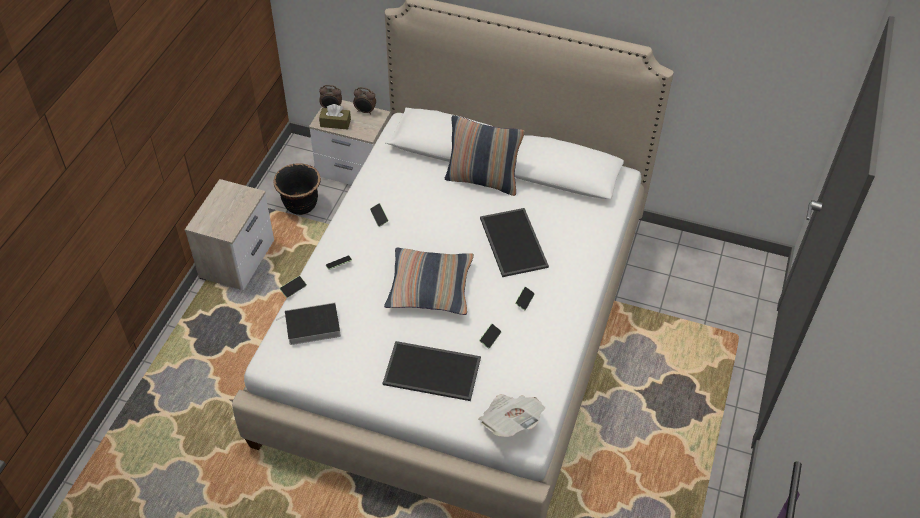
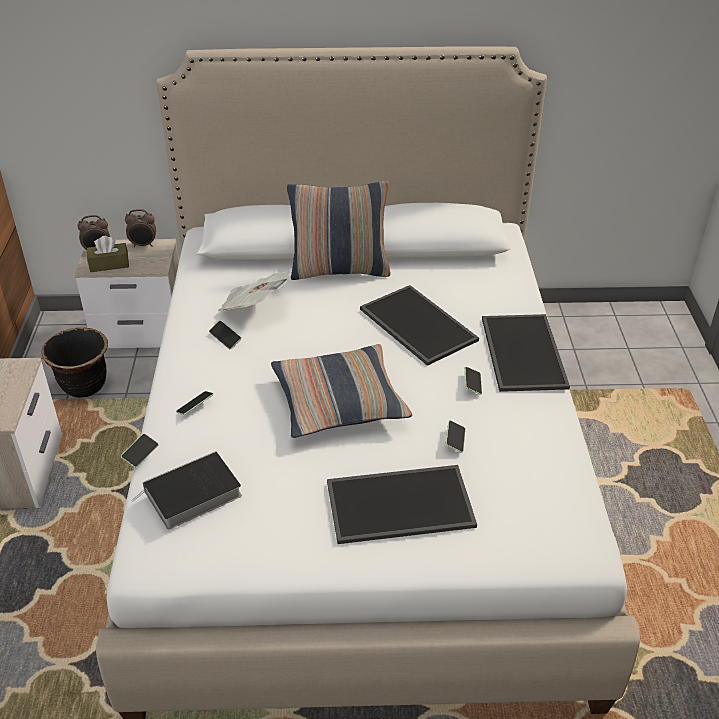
camera: 20 degrees left, 10 degrees down
(510, 422) = (548, 538): newspaper -> newspaper (255, 307)
(573, 285) = (521, 352): none -> tray

